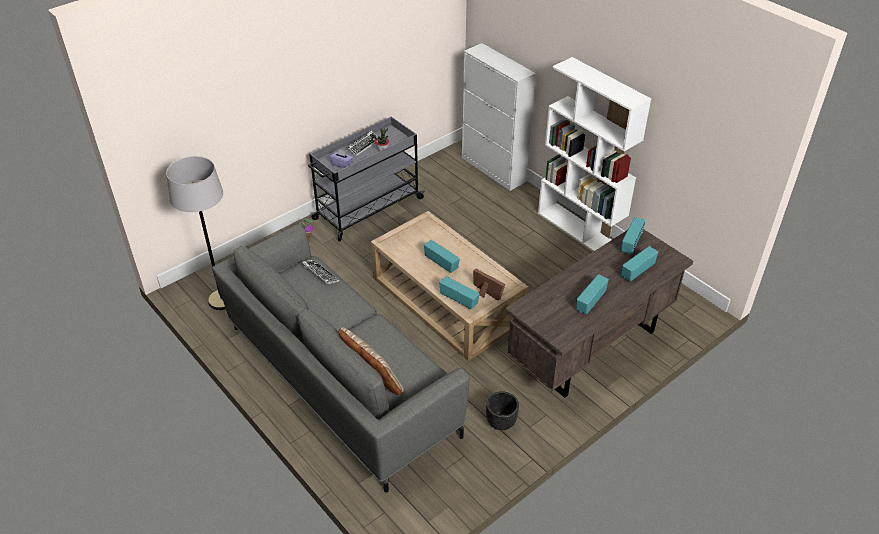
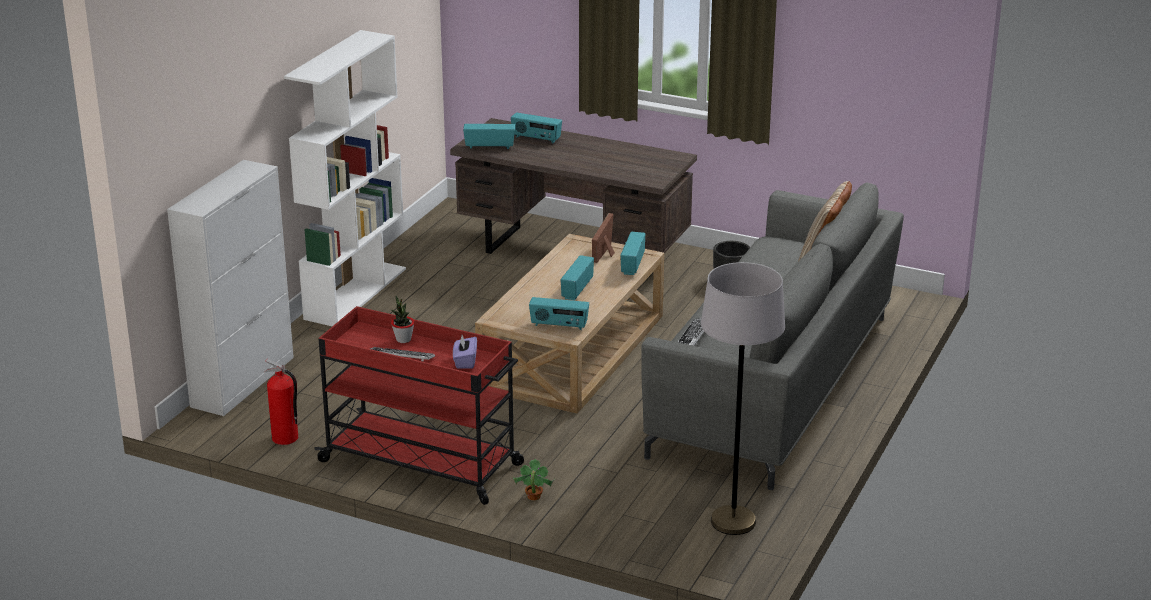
camera: 115 degrees left, 15 degrees down
(367, 209) = (423, 463): grey cart -> red cart
(425, 172) = (285, 438): none -> fire extinguisher
(590, 302) = (609, 153): radio -> radio (559, 325)

